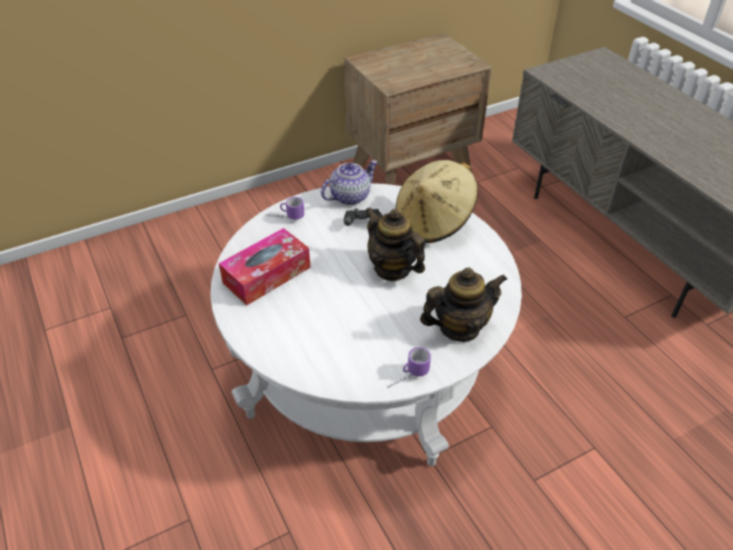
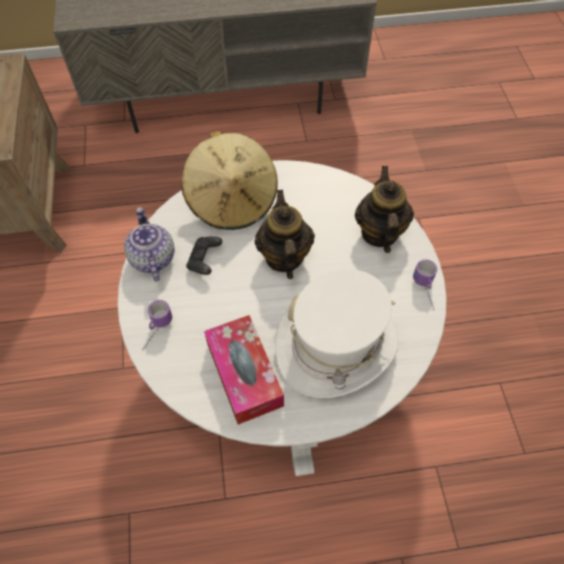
camera: 70 degrees left, 15 degrees up
(316, 324) = (336, 345): none -> white hat
(392, 268) = (284, 256): teapot -> teapot turned 105 degrees clockwise

